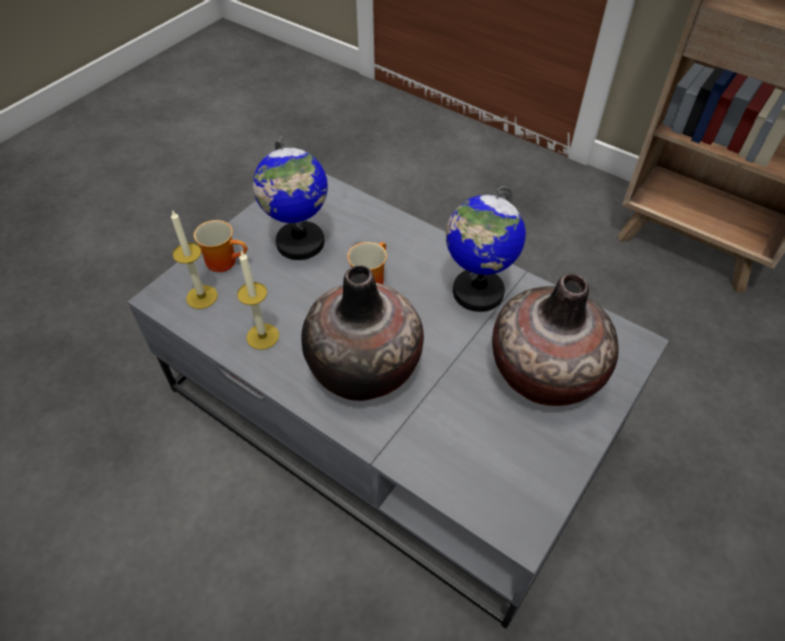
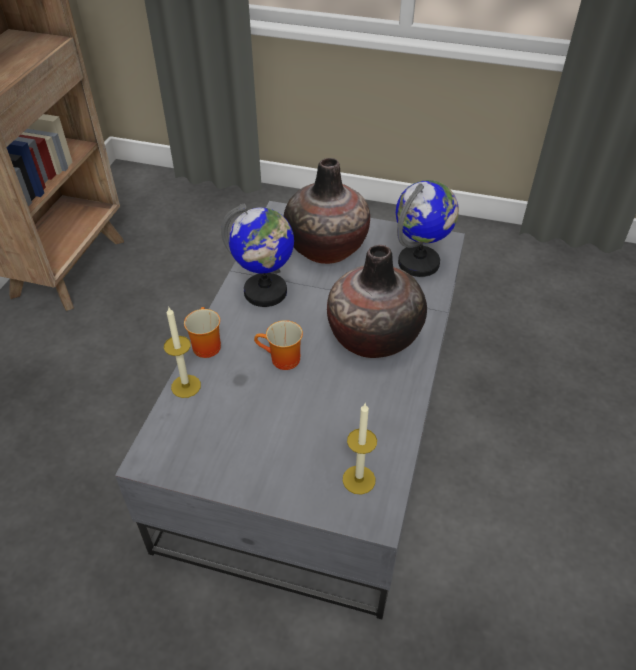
camera: 110 degrees left, 5 degrees down
(225, 260) = (302, 482): mug -> mug (204, 345)
(262, 336) = (379, 411): candle -> candle (186, 386)
(300, 243) = (253, 427): globe -> globe (419, 263)

